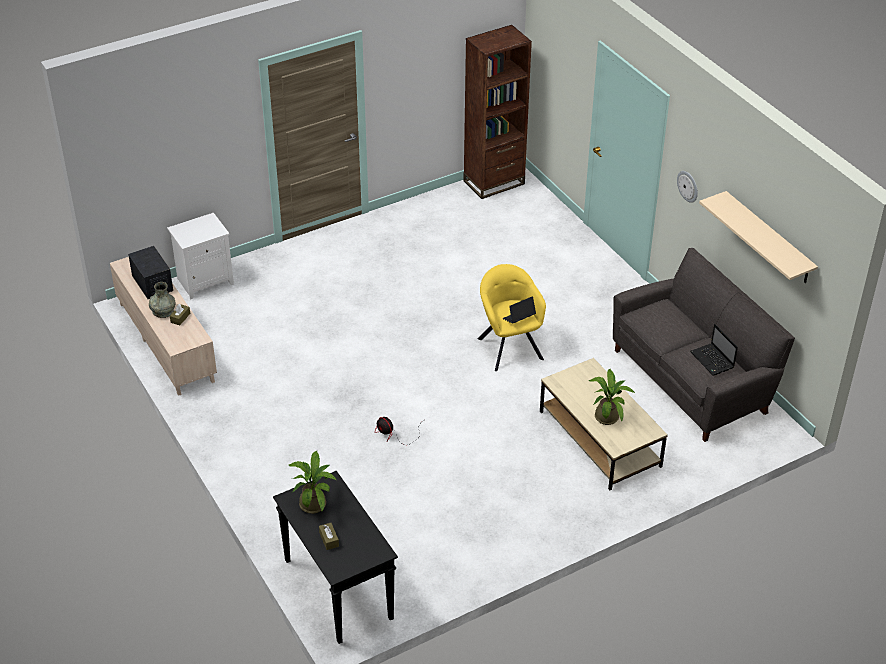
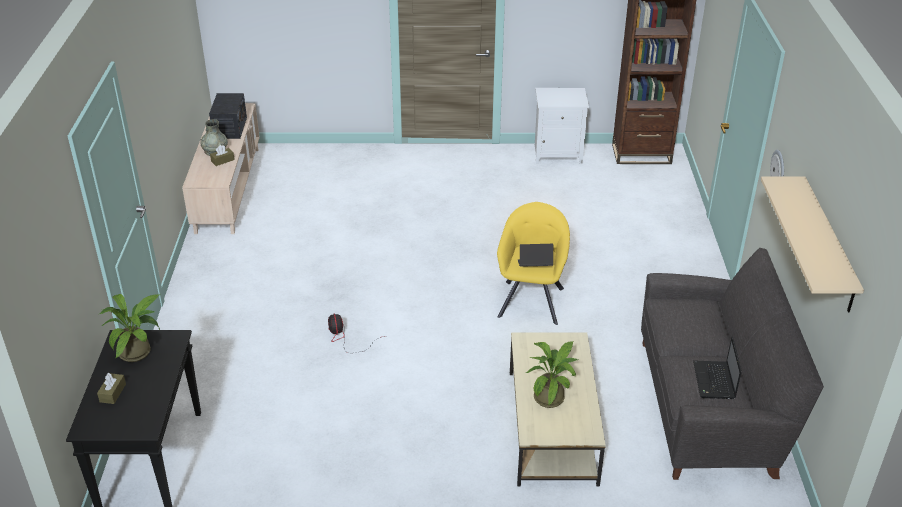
camera: 30 degrees right, 5 degrees down
(205, 281) = (307, 153): white nightstand -> white nightstand (558, 153)

